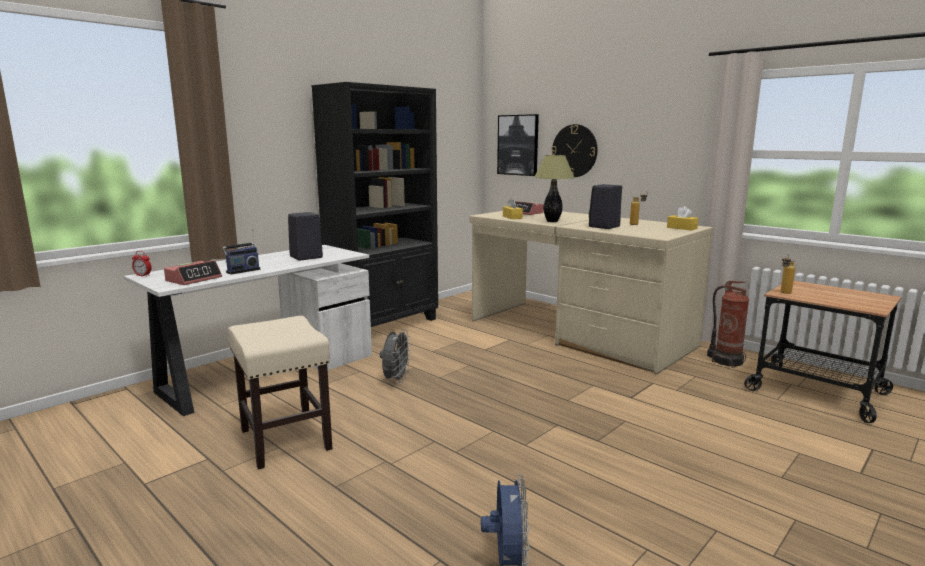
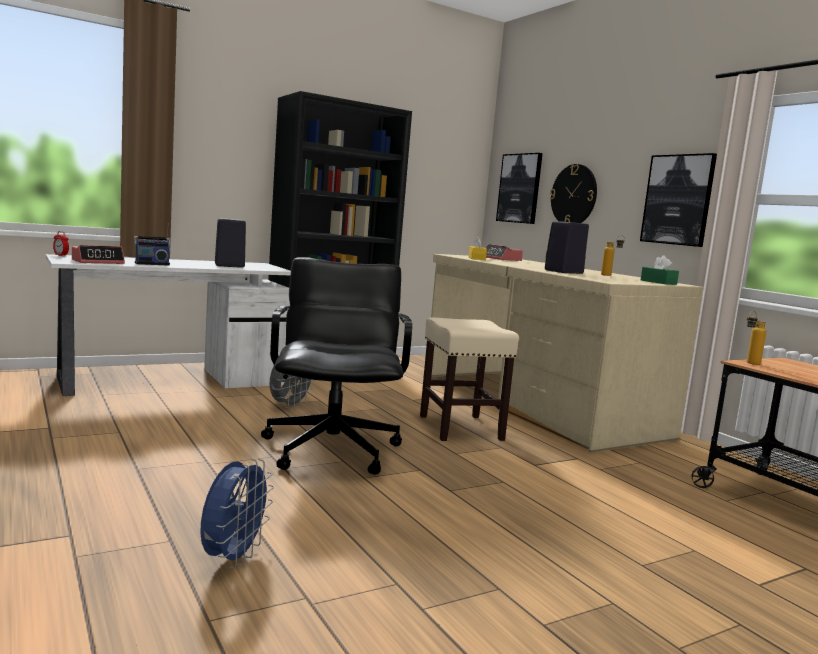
camera: 15 degrees right, 5 degrees down
(284, 439) = (131, 427): beige stool -> beige stool (459, 427)
(474, 420) = (333, 449): none -> black office chair
(552, 221) = (514, 264): table lamp -> none
(676, 154) = (678, 200): none -> picture
(681, 228) = (658, 282): yellow tissue box -> green tissue box
(726, 361) = (698, 457): fire extinguisher -> none

